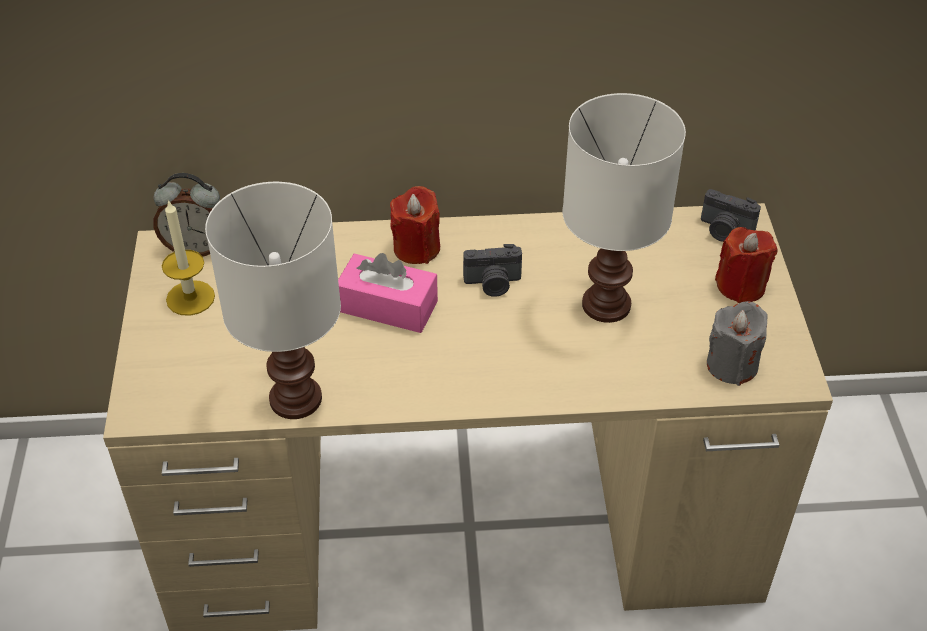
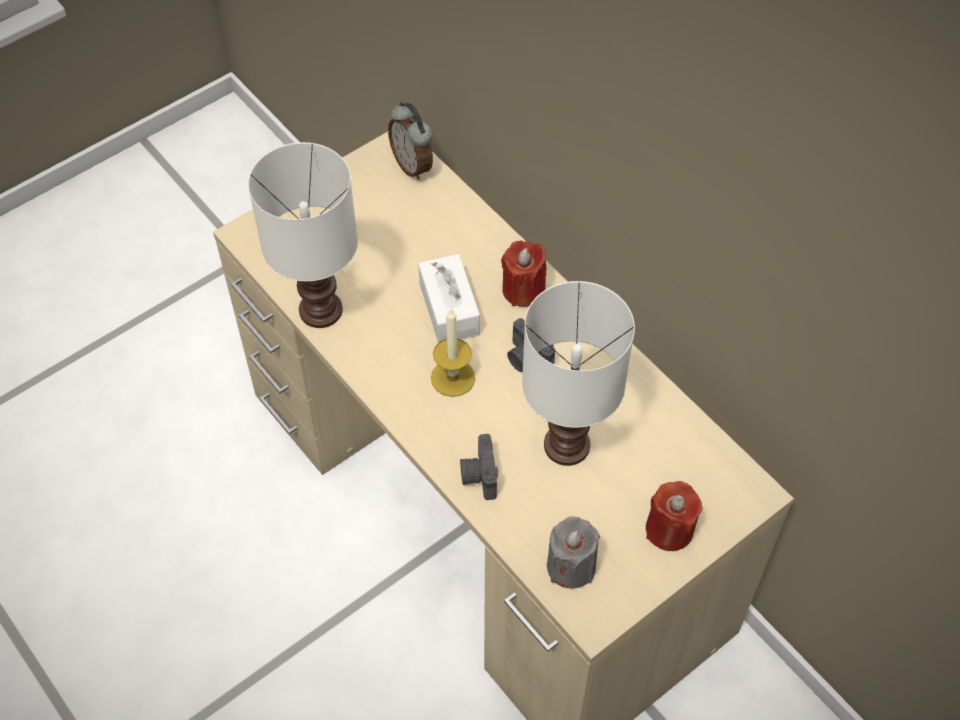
camera: 55 degrees right, 10 degrees up
(190, 298) = (364, 193): candle -> candle (453, 378)
(388, 306) = (449, 309): pink tissue box -> white tissue box
(724, 230) = (729, 485): camera -> camera (478, 476)

